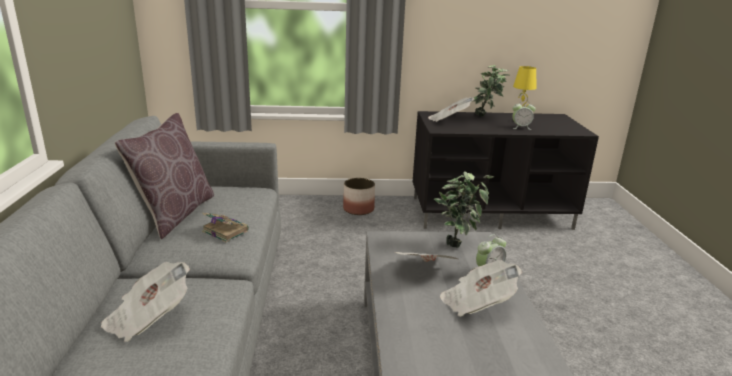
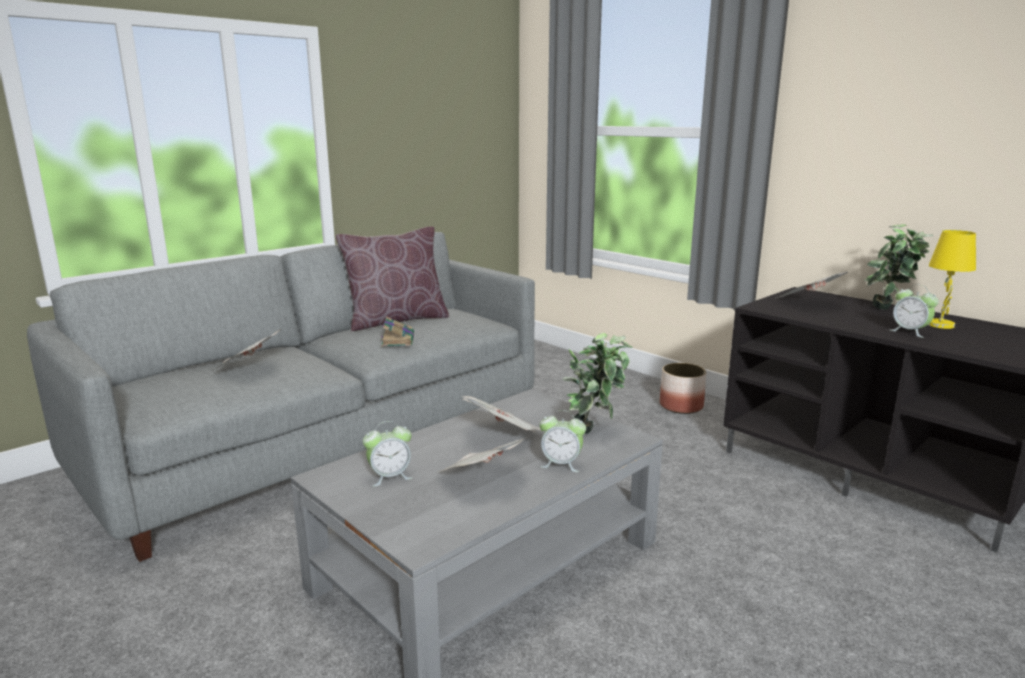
camera: 50 degrees right, 5 degrees down
(437, 338) = (390, 477): none -> alarm clock

